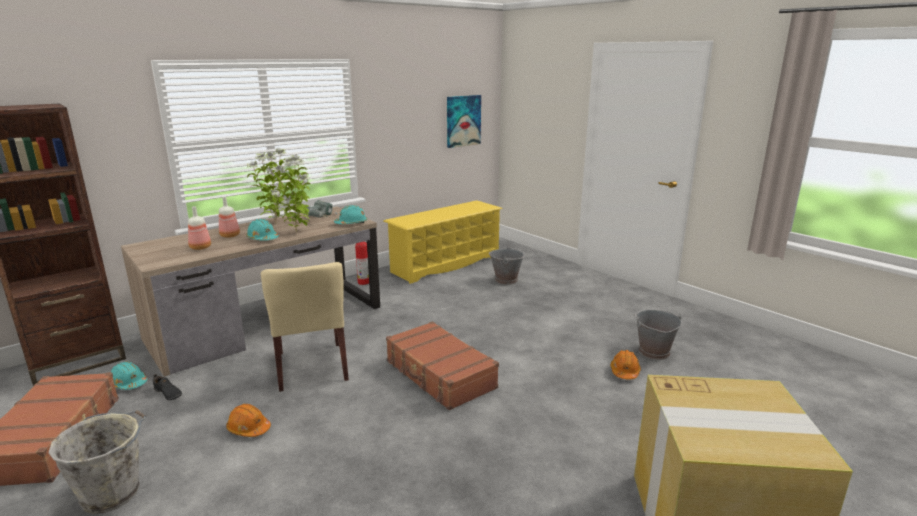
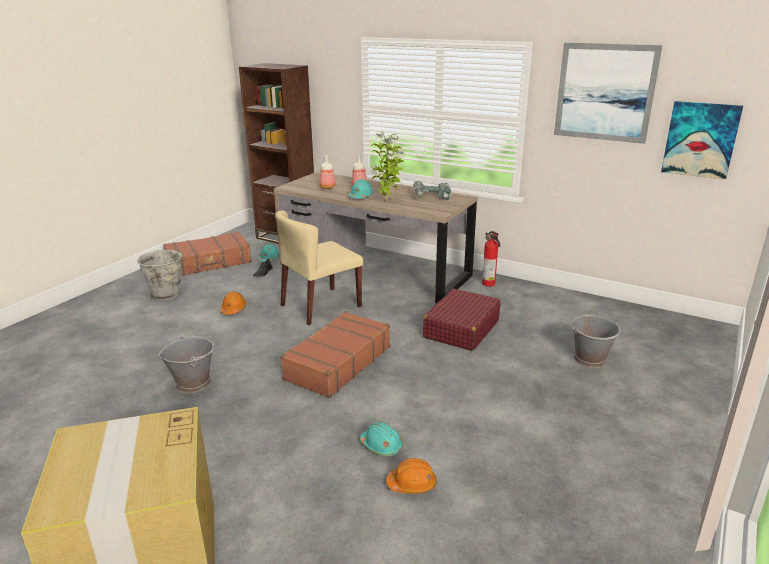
camera: 70 degrees right, 5 degrees up
(276, 223) = (403, 190): potted plant -> none
(351, 223) = (430, 211): turquoise hard hat -> turquoise hard hat (381, 446)
(406, 96) = (604, 92): none -> picture
(429, 309) = (461, 329): none -> red suitcase
(445, 264) = (587, 312): yellow shoe rack -> none
(653, 352) = (483, 509): grey bucket -> grey bucket (193, 383)

